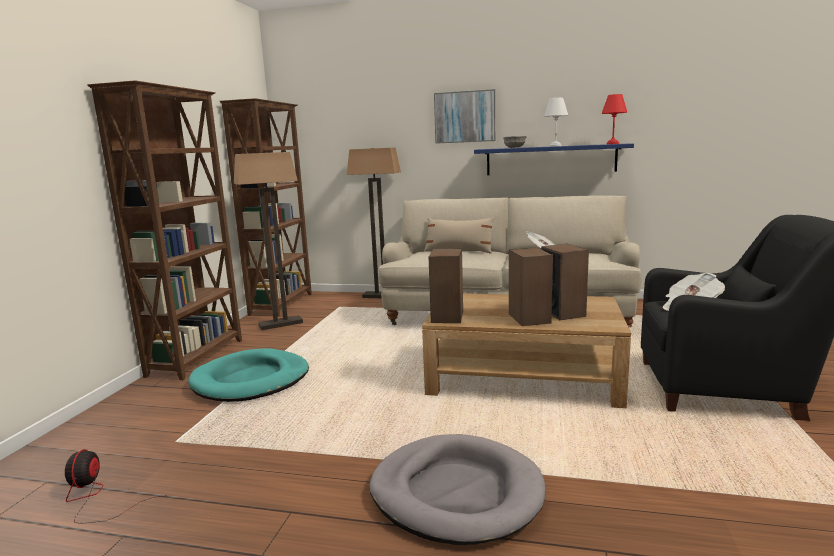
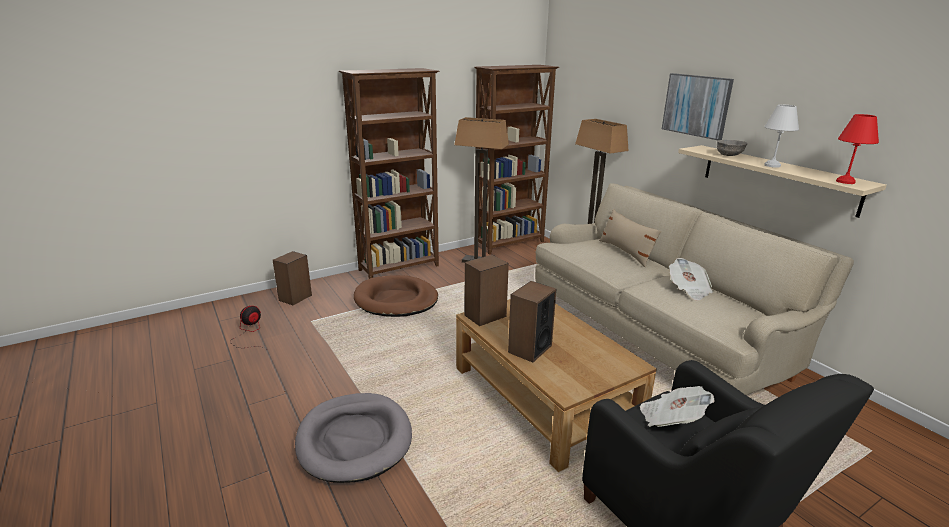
camera: 45 degrees right, 10 degrees up
(251, 380) = (396, 300): turquoise dog bed -> brown dog bed
(550, 160) = (777, 178): blue shelf -> beige shelf
(562, 312) = (567, 358): speaker -> speaker (295, 298)

